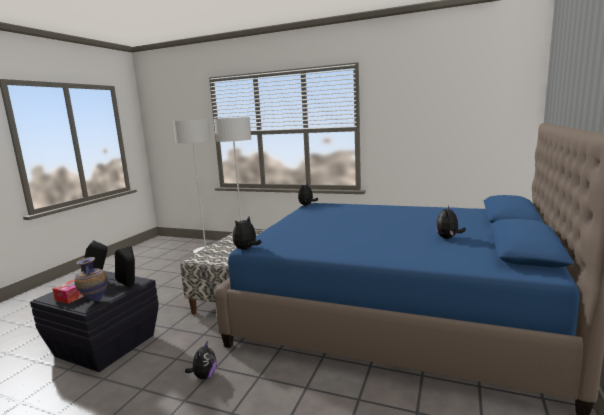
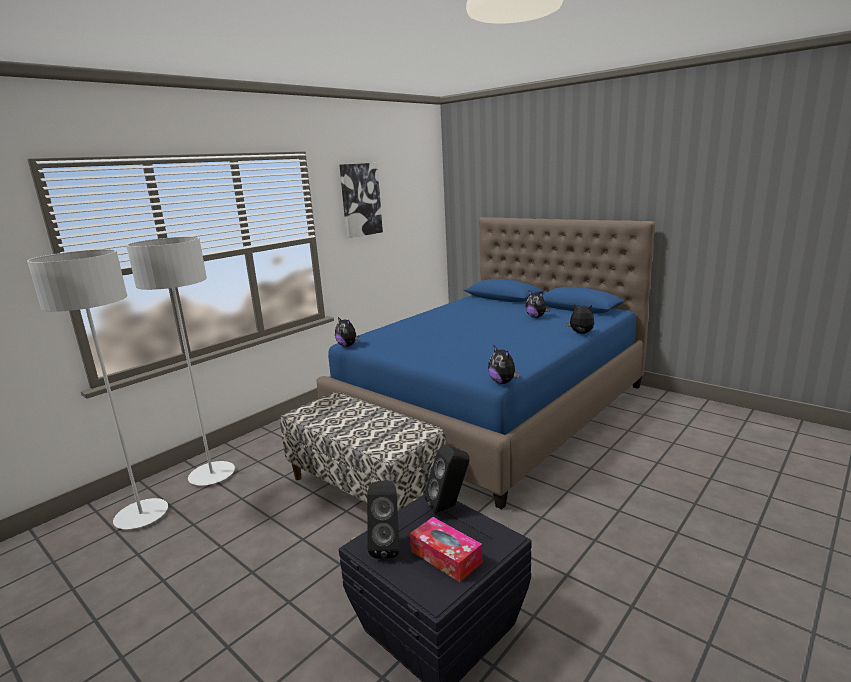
camera: 70 degrees left, 5 degrees up
(95, 301) = (487, 534): vase -> none
(204, 376) = (555, 525): plush toy -> plush toy (581, 333)
(411, 100) = (360, 200): none -> picture

